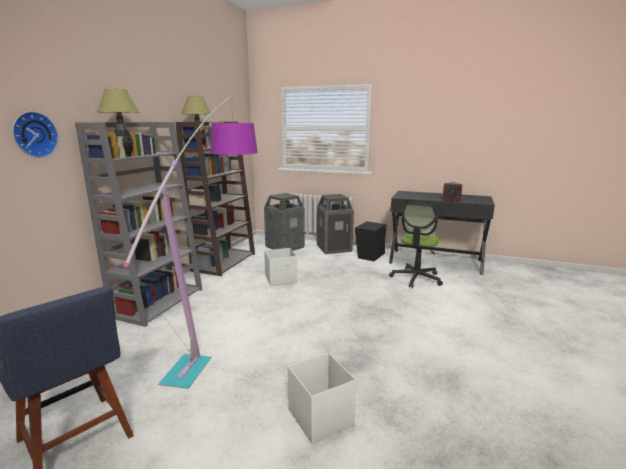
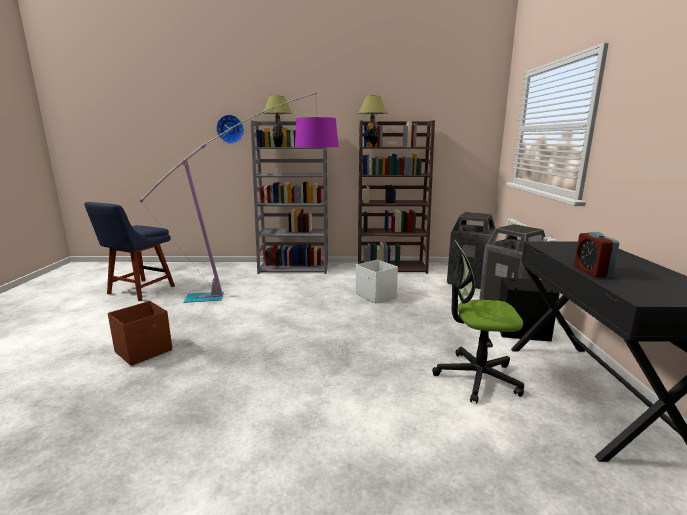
camera: 70 degrees right, 0 degrees up
(320, 416) = (144, 351): white storage box -> brown storage box

